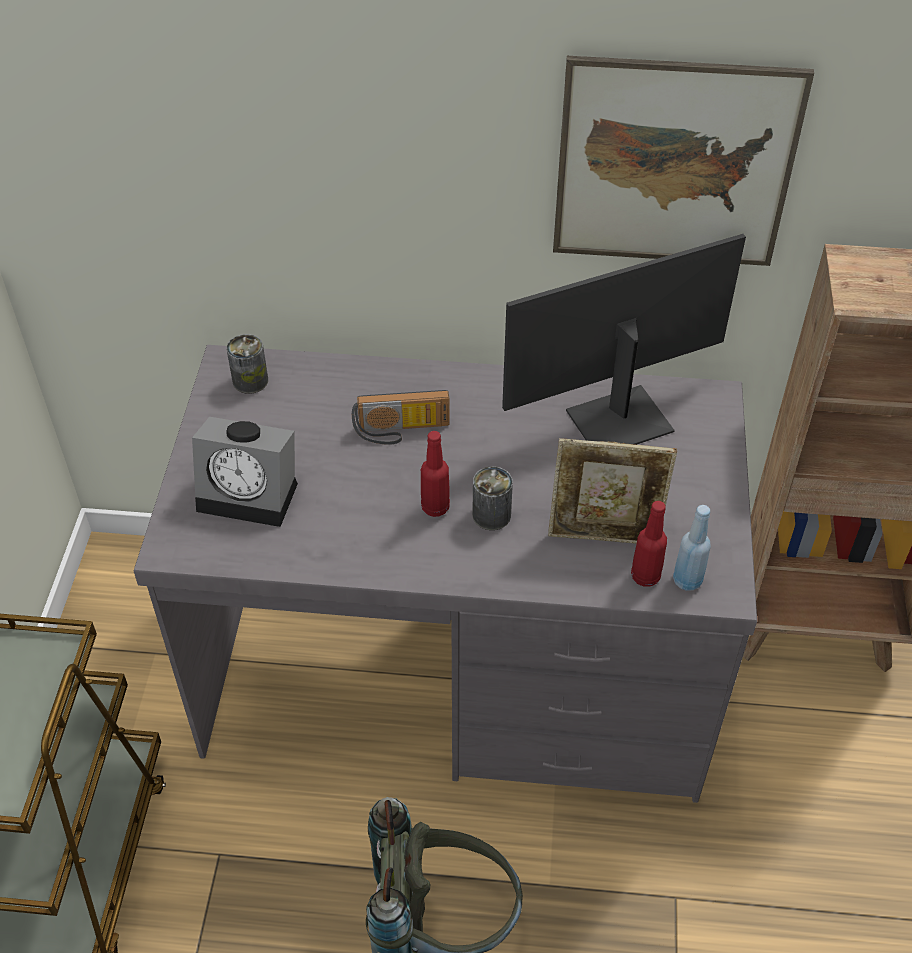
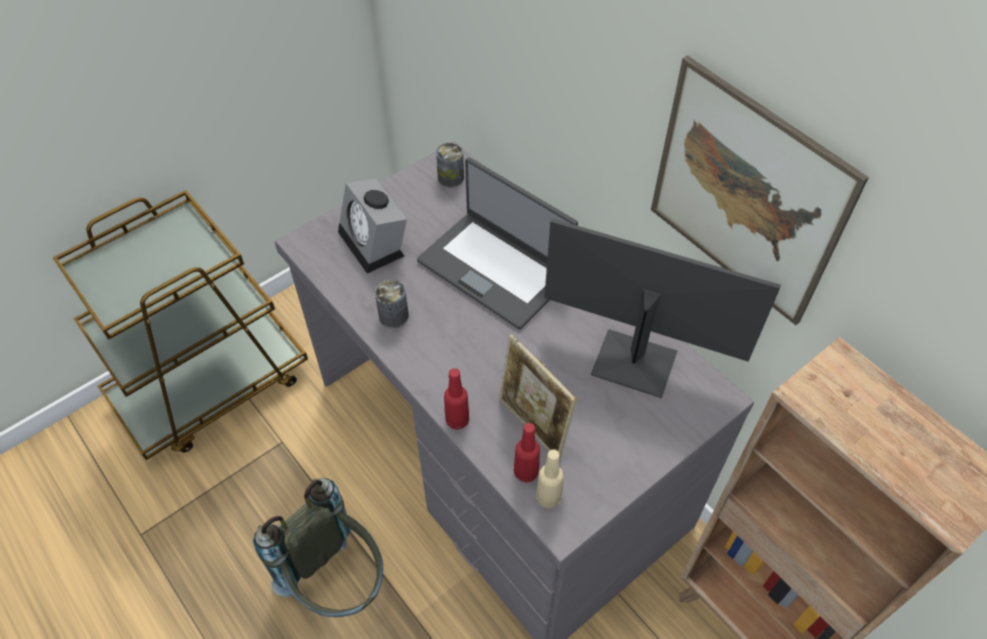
camera: 45 degrees right, 5 degrees up
(401, 431) = (495, 268): radio -> laptop
(435, 507) = (458, 328): red bottle -> red bottle (457, 420)
(491, 515) = (484, 358): can -> can (393, 315)
(687, 580) = (548, 497): blue bottle -> beige bottle

